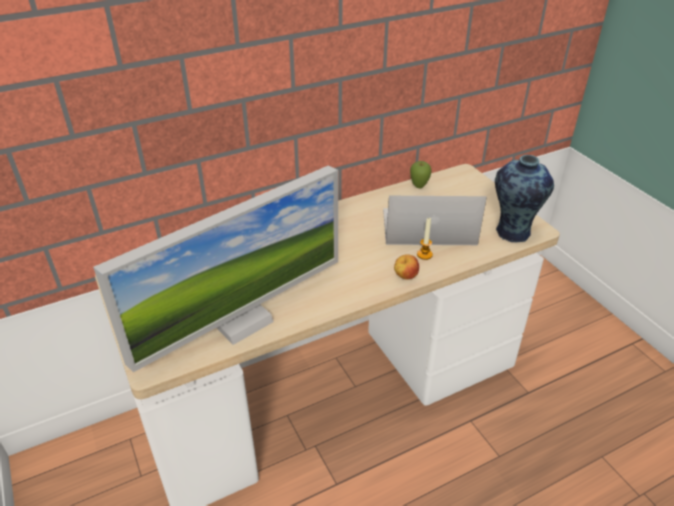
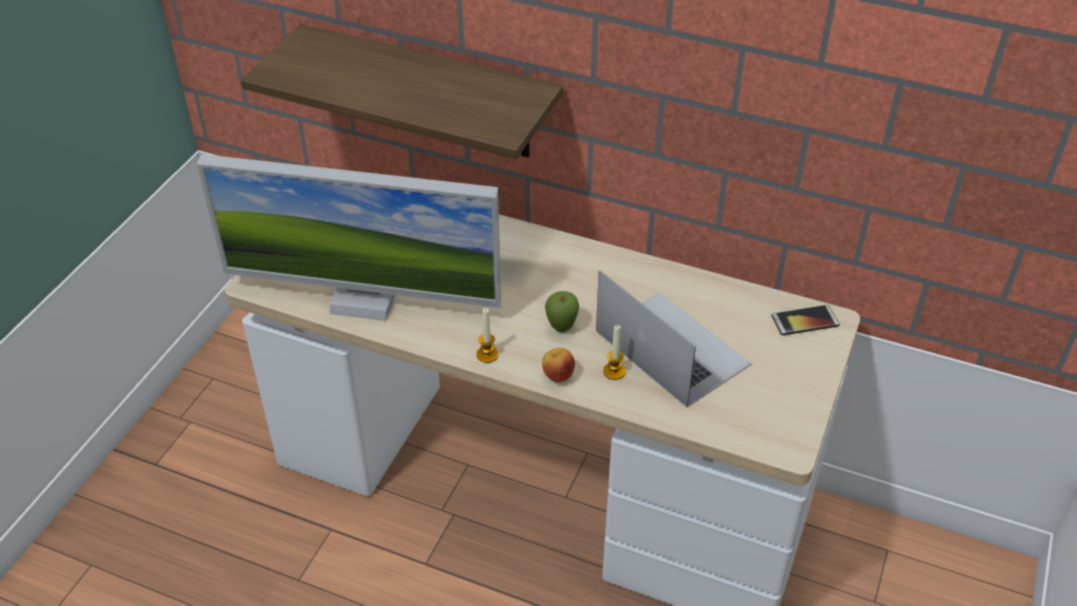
camera: 50 degrees right, 5 degrees up
(171, 160) = (430, 93): none -> shelf
(356, 294) = (487, 355): none -> candle
(419, 186) = (744, 297): apple -> apple (561, 328)
(456, 179) = (805, 321): none -> phone
(512, 233) = (750, 427): vase -> none

